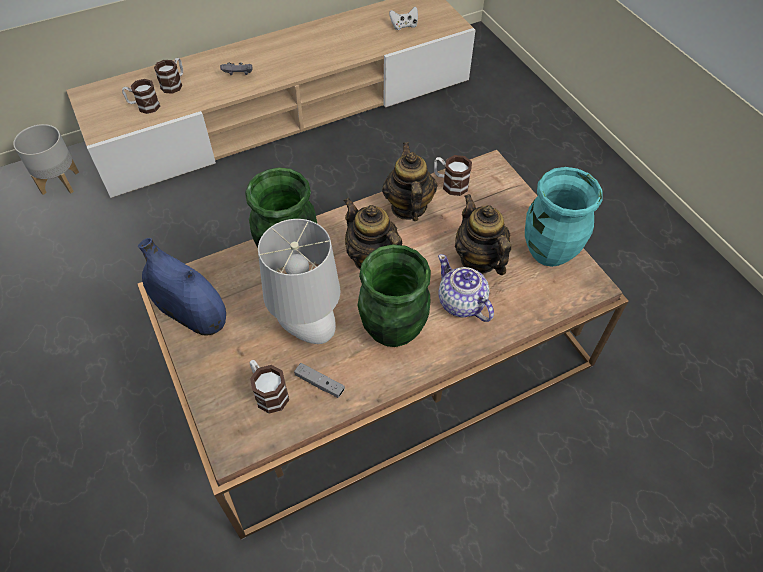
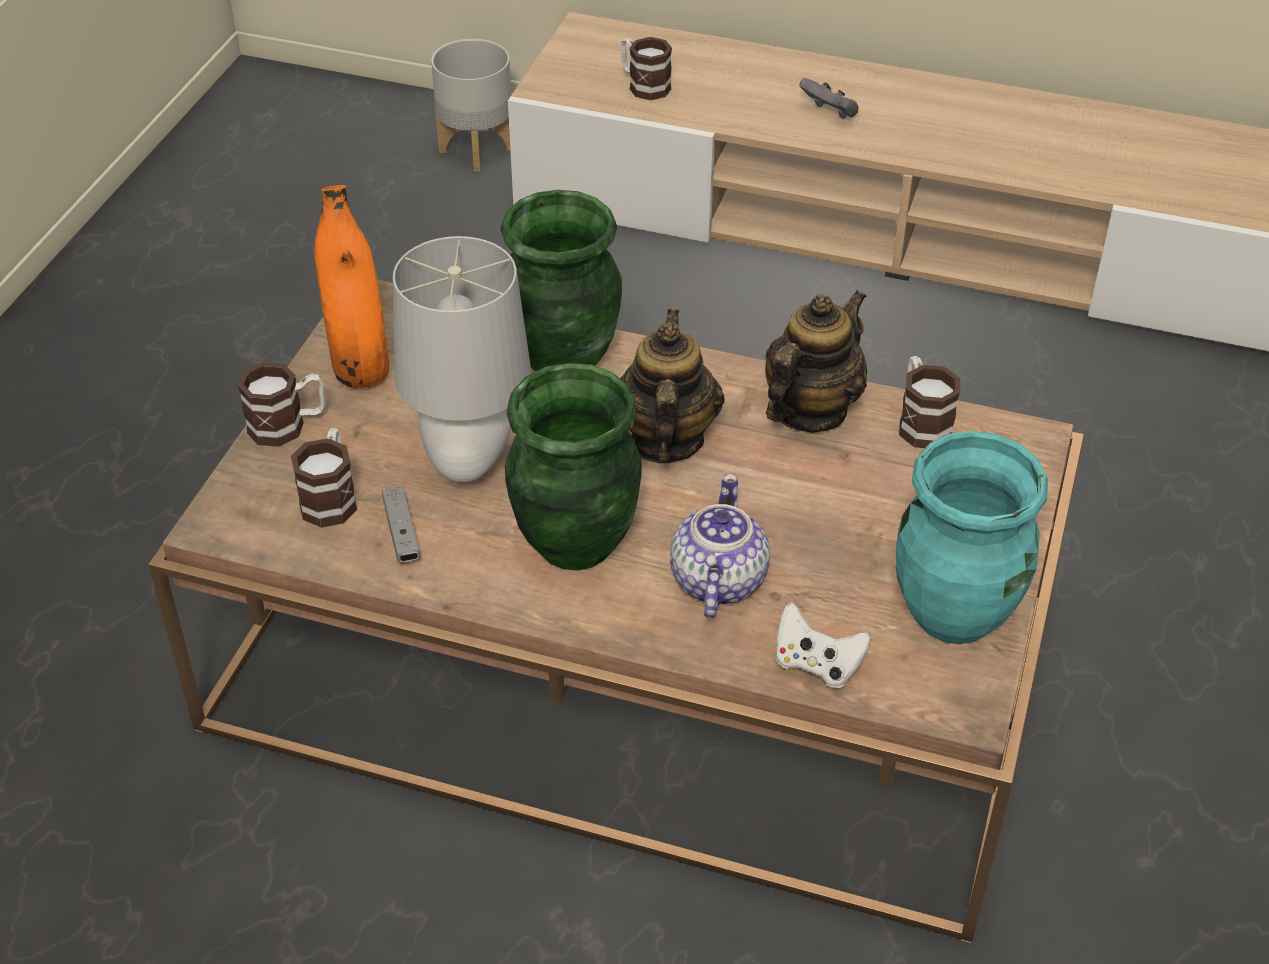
camera: 45 degrees right, 10 degrees down
(174, 84) = (721, 77): mug -> mug (288, 425)
(191, 314) = (357, 349): blue vase -> orange vase
(404, 26) = (1212, 179): white game controller -> white game controller (817, 664)
(478, 259) = (823, 546): teapot -> none

